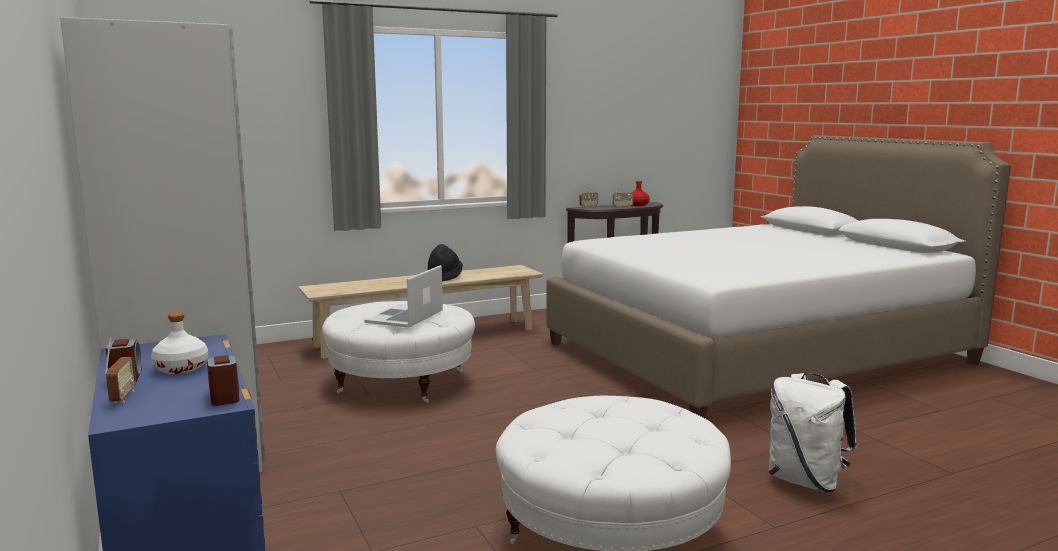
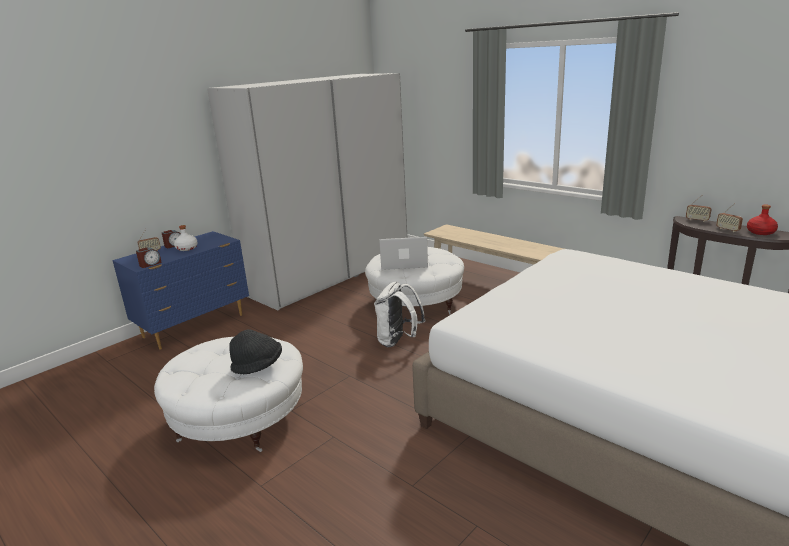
camera: 70 degrees right, 10 degrees up
(444, 277) = (519, 246): black hat -> black hat (258, 366)
(806, 481) = (341, 496): white backpack -> white backpack (398, 341)

